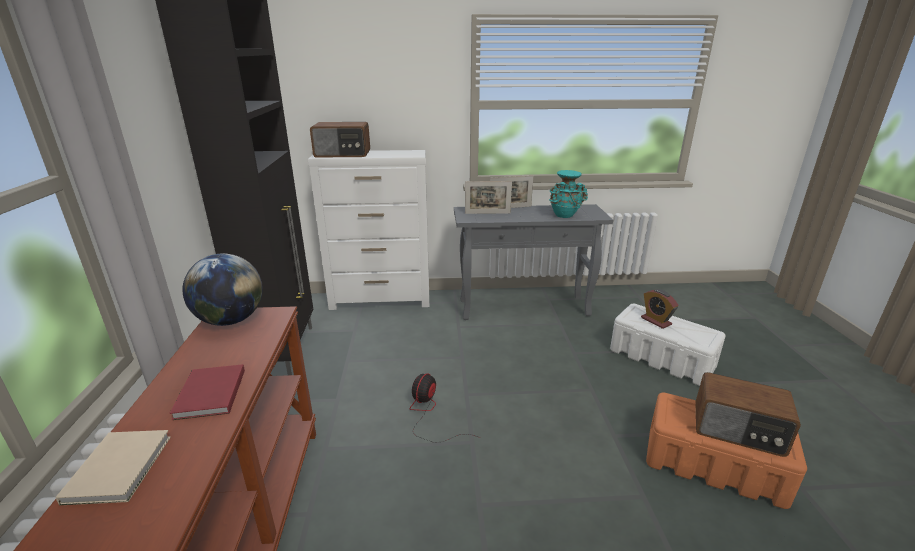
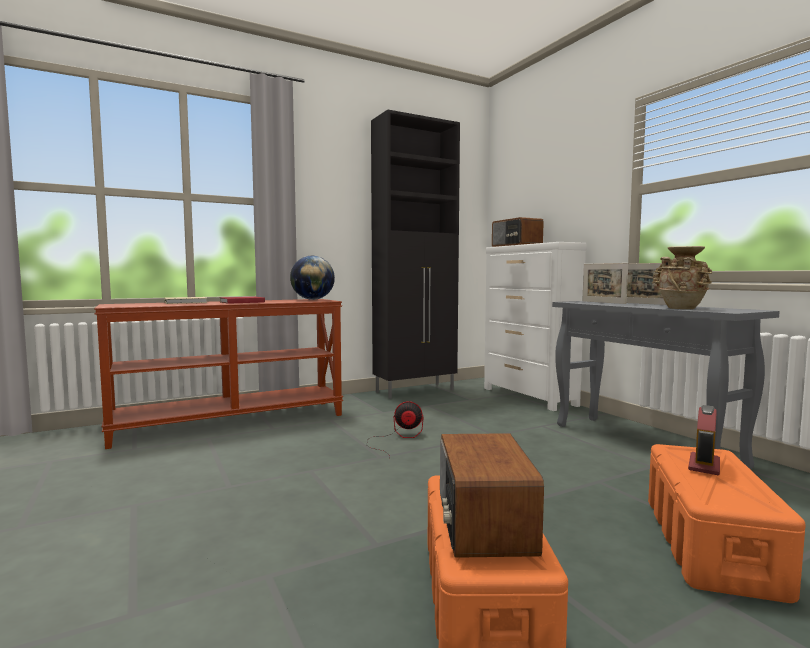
camera: 65 degrees right, 20 degrees down
(565, 216) = (681, 308): turquoise vase -> beige vase
(662, 358) = (710, 545): white storage box -> orange storage box

